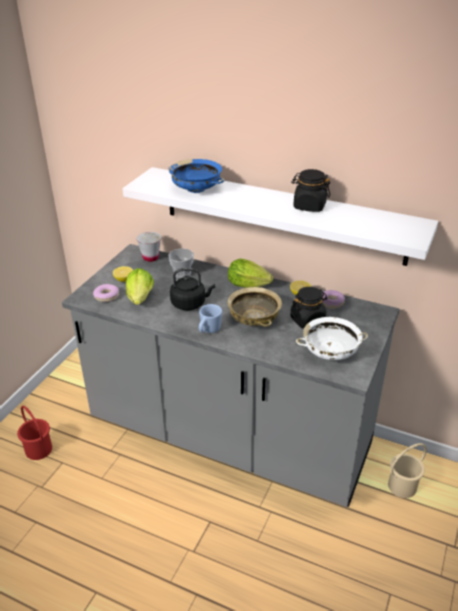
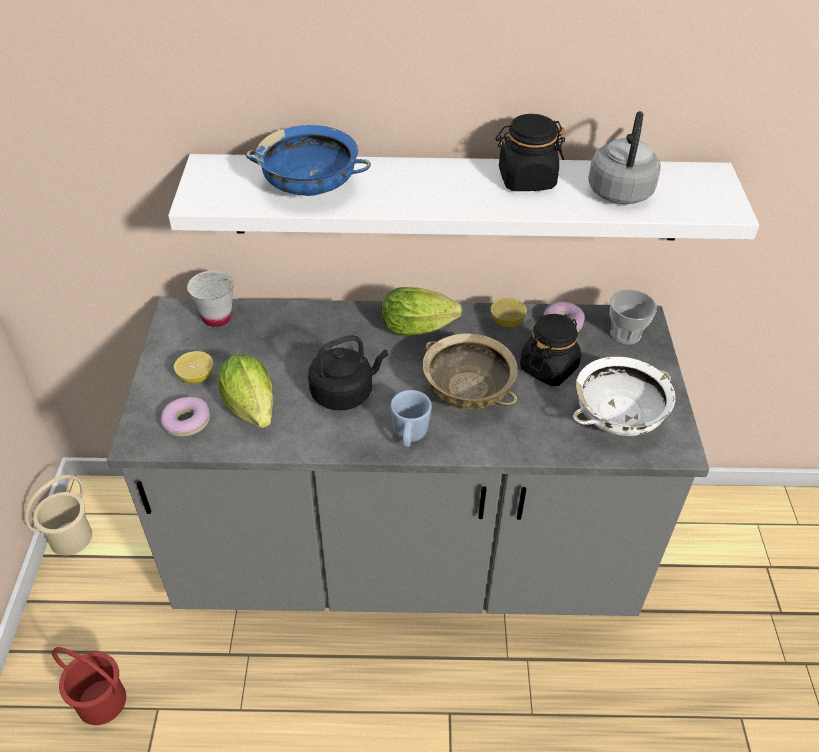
camera: 25 degrees left, 10 degrees up
(182, 273) = (293, 335): cup -> cup (625, 334)
(358, 220) = (620, 190): none -> grey kettle
(401, 486) = (676, 548): beige bucket -> beige bucket (70, 537)

